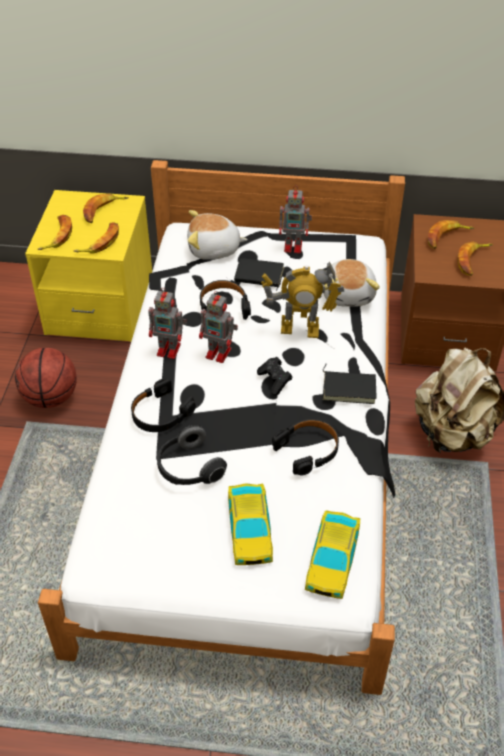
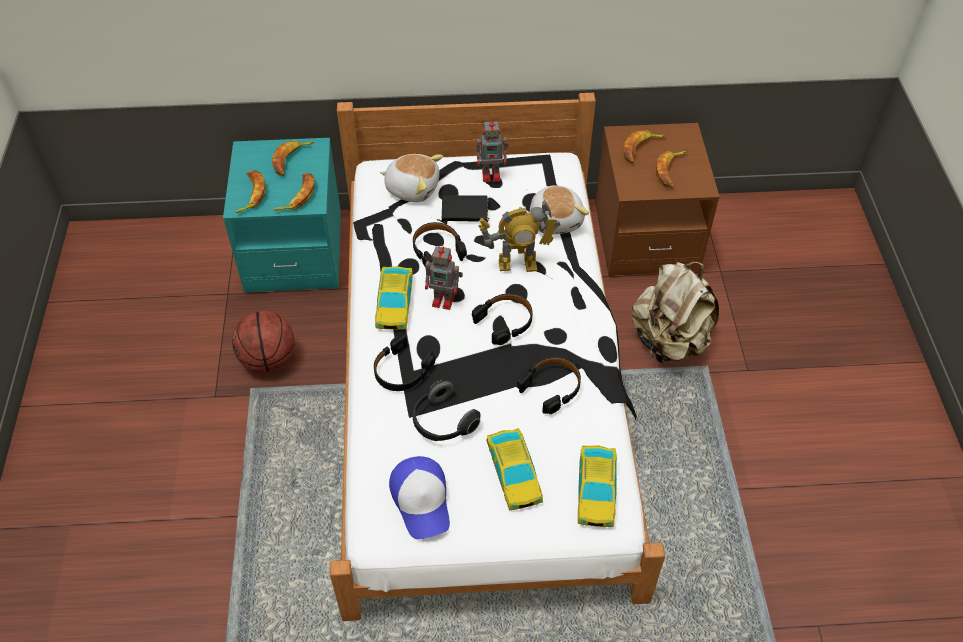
camera: 10 degrees left, 5 degrees up
(100, 306) = (294, 253): yellow nightstand -> turquoise nightstand
(148, 542) = (422, 500): none -> cap
(170, 350) = (395, 302): toy robot -> toy car
(214, 250) = (412, 188): plush toy -> plush toy turned 150 degrees counterclockwise
(275, 381) = (505, 321): black game controller -> black headphones
(349, 388) = (577, 319): black book -> none

